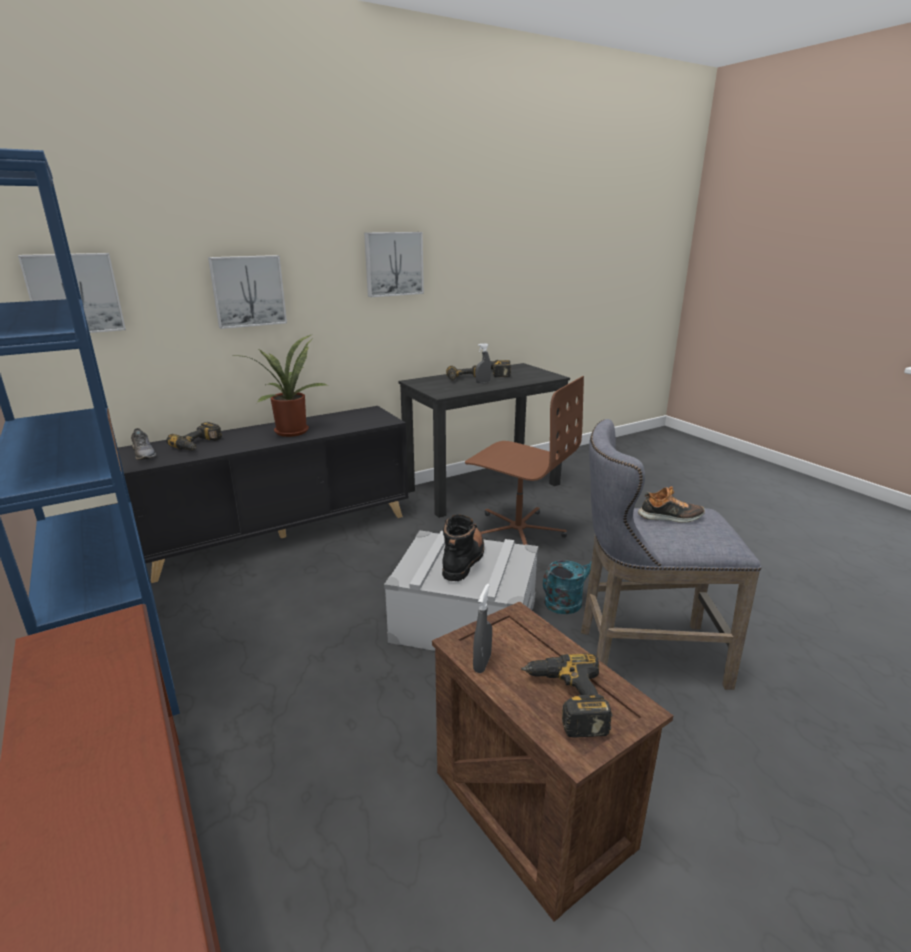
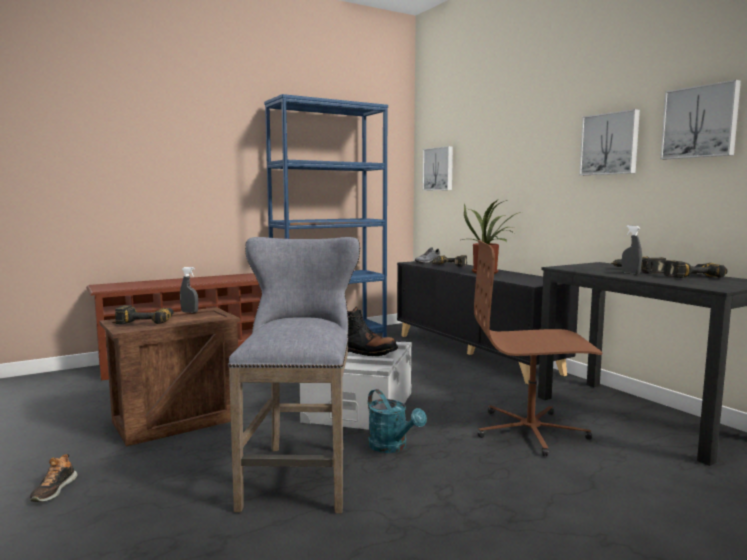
camera: 90 degrees right, 15 degrees down
(248, 291) = (505, 169): picture -> picture (700, 122)
(518, 531) = (531, 431): brown office chair -> brown office chair turned 60 degrees clockwise
(670, 517) = (301, 324): shoe -> shoe (53, 490)

